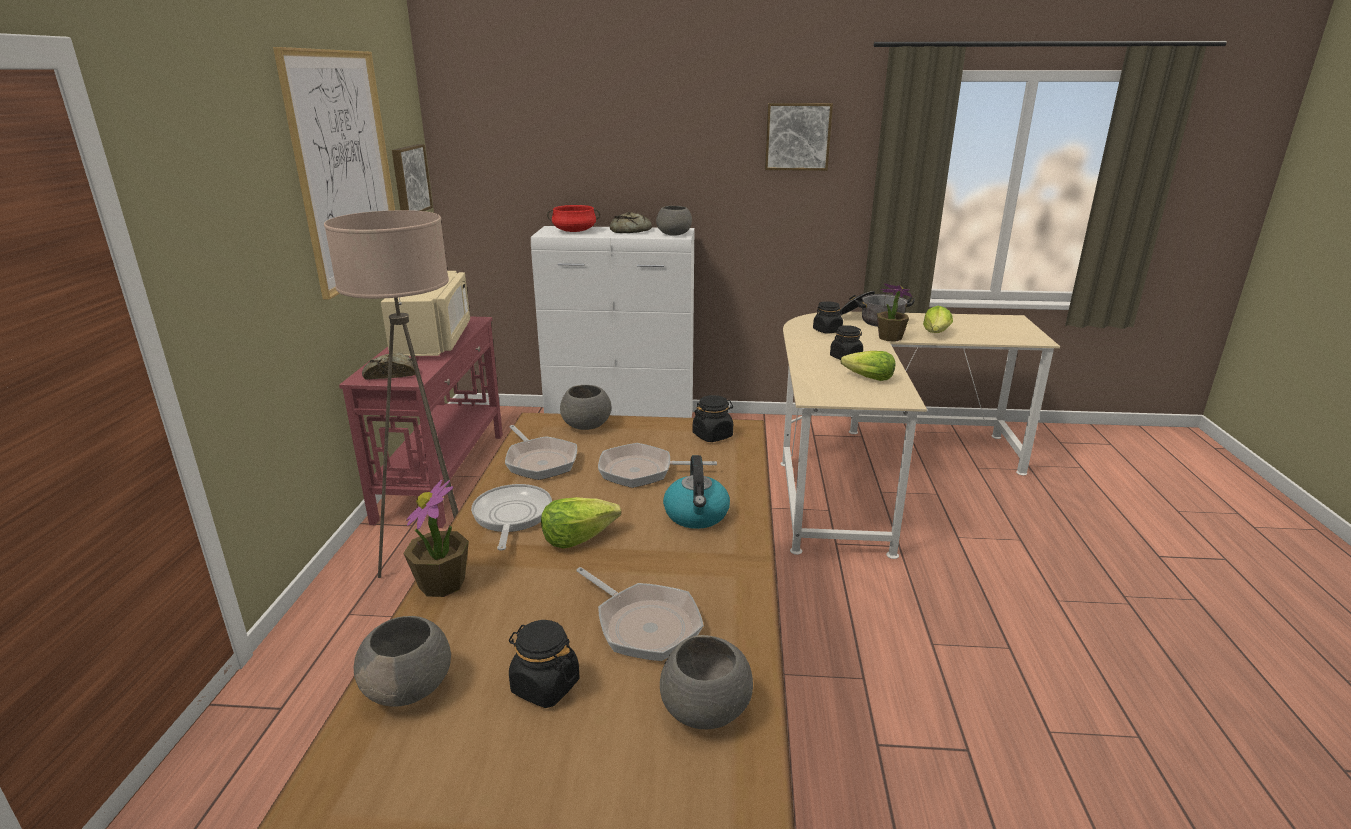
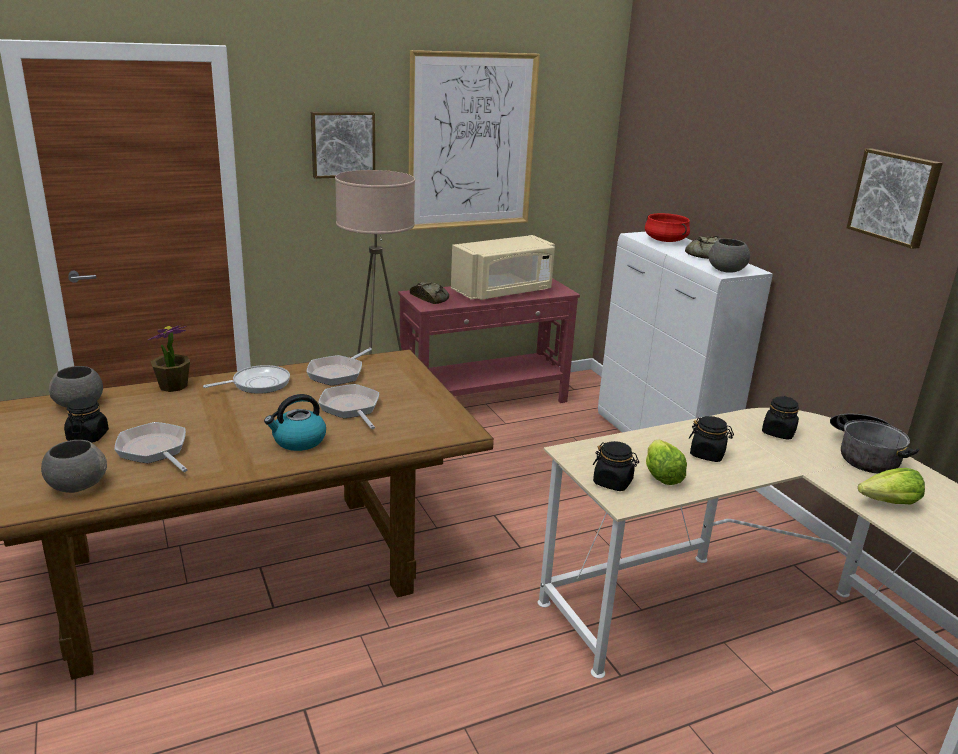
camera: 60 degrees right, 0 degrees up
(409, 180) = (572, 161): picture -> picture (342, 144)
(578, 537) = (244, 409): lettuce -> none
(586, 426) = (408, 374): grey bowl -> none
(643, 624) = (154, 450): frying pan -> frying pan turned 120 degrees clockwise
(712, 435) = (437, 422): black jar -> black jar (613, 482)
(889, 337) = (817, 473): potted plant -> none

